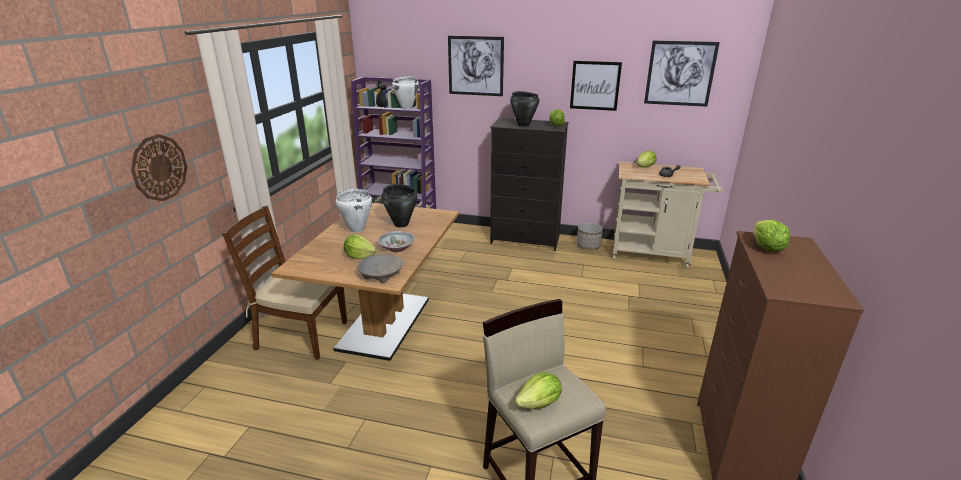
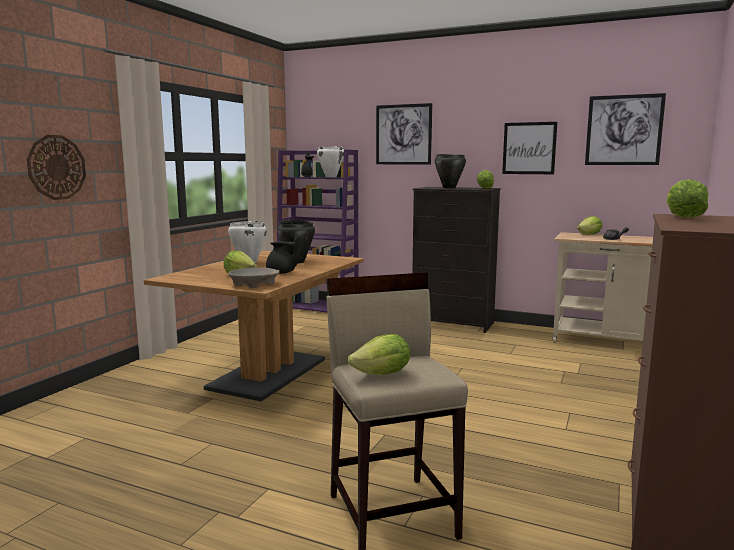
camera: 10 degrees right, 15 degrees down
(301, 335) = (175, 376): brown chair -> none
(397, 248) = (282, 273): bowl -> black teapot
(588, 246) = (526, 331): planter -> none

